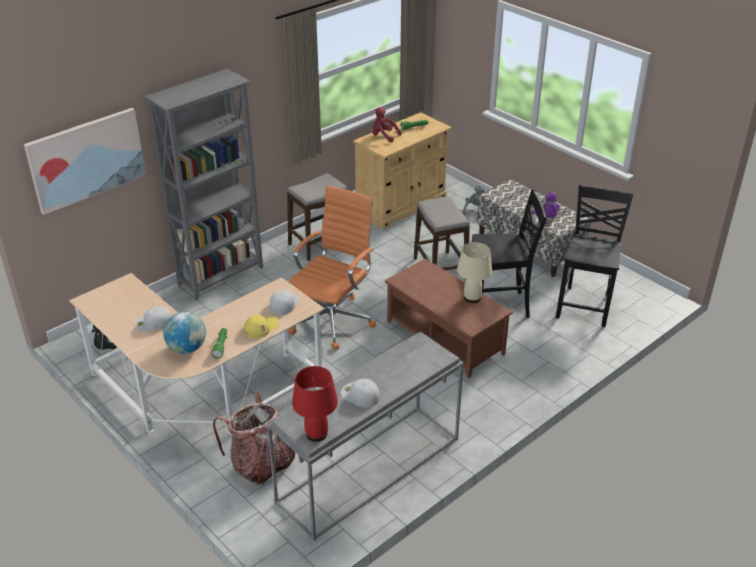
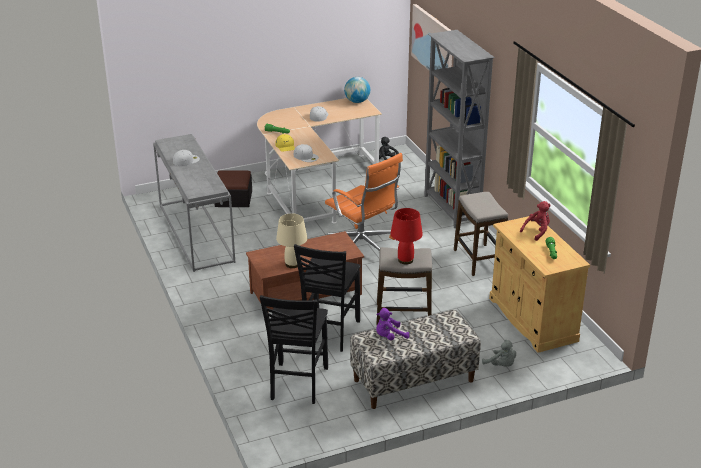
camera: 110 degrees right, 5 degrees down
(187, 348) = (284, 123): globe -> globe (357, 101)
(261, 464) = (233, 199): backpack -> ottoman
(316, 434) = (167, 143): red table lamp -> red table lamp (405, 260)
(585, 306) = (297, 384): black chair -> black chair turned 60 degrees clockwise

